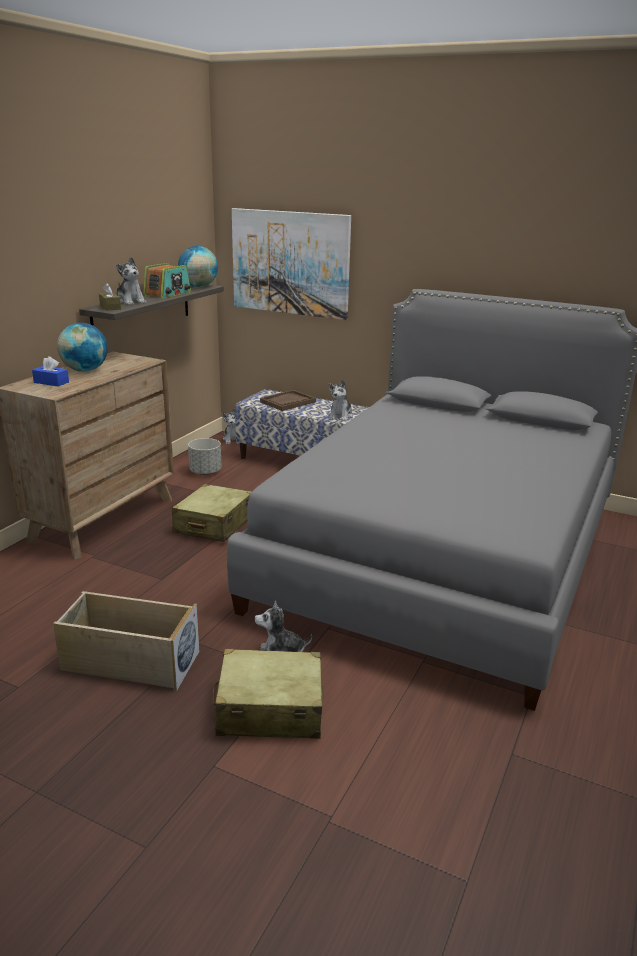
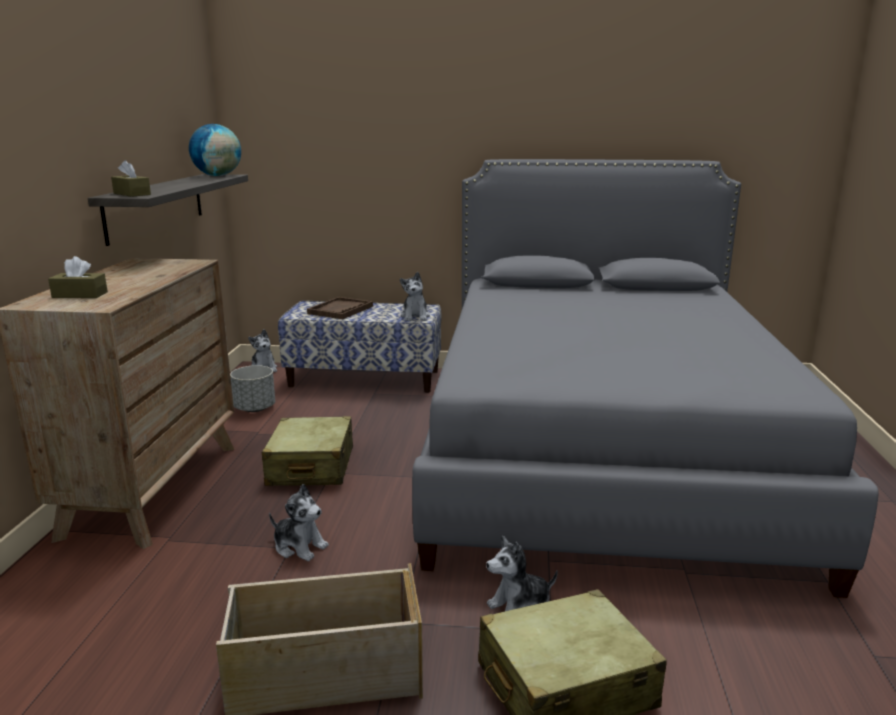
camera: 20 degrees left, 5 degrees down
(51, 382) = (80, 295): blue tissue box -> brown tissue box
(85, 370) = (116, 279): globe -> none
(130, 302) = (151, 189): plush toy -> plush toy (299, 546)
(168, 294) = (189, 182): radio -> none
(290, 263) = (324, 144): picture -> none

